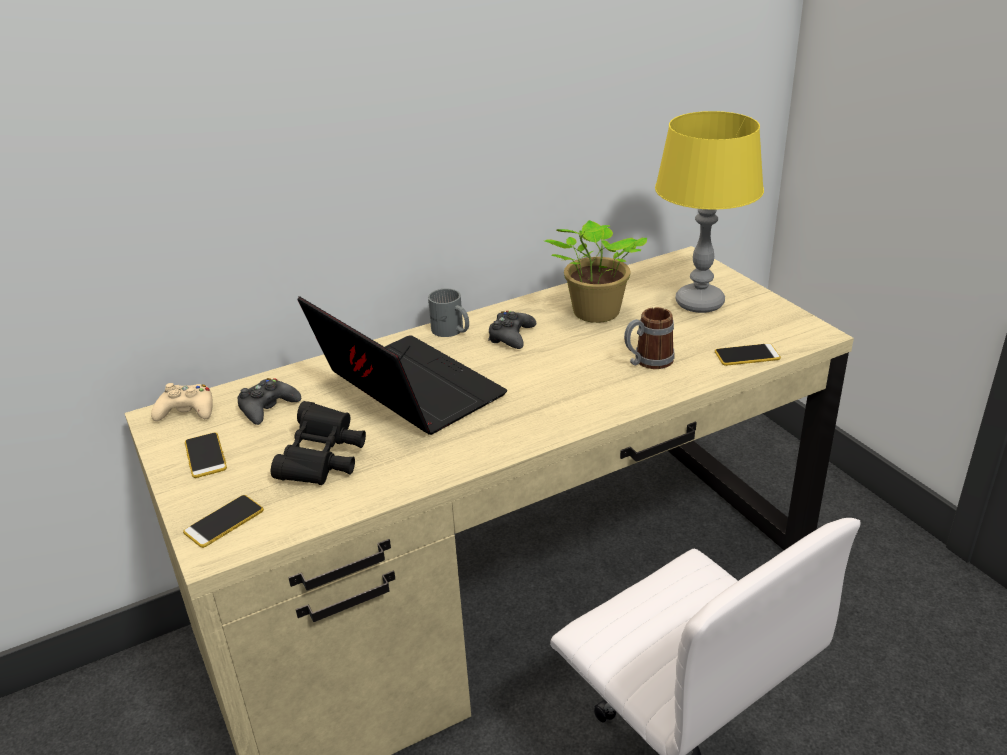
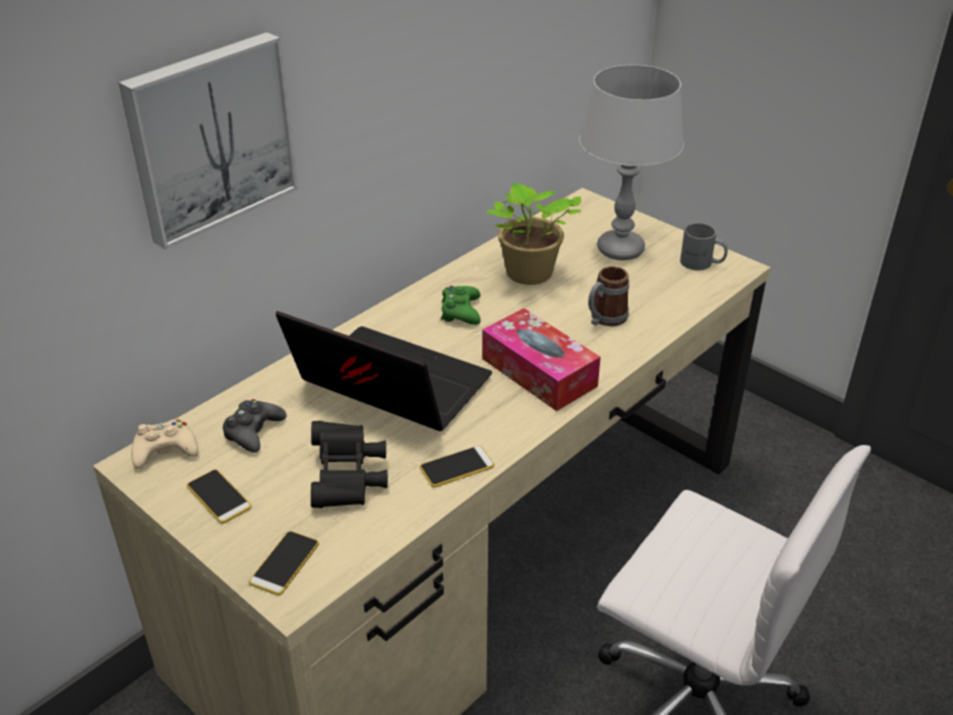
camera: 20 degrees left, 5 degrees up
(254, 126) = (209, 137): none -> picture
(451, 331) = (396, 315): grey mug -> grey mug (701, 263)
(511, 336) = (460, 311): black game controller -> green game controller
(555, 399) = (539, 372): none -> tissue box
(700, 303) = (621, 250): yellow table lamp -> grey table lamp
(747, 355) = (689, 299): phone -> phone (456, 467)

